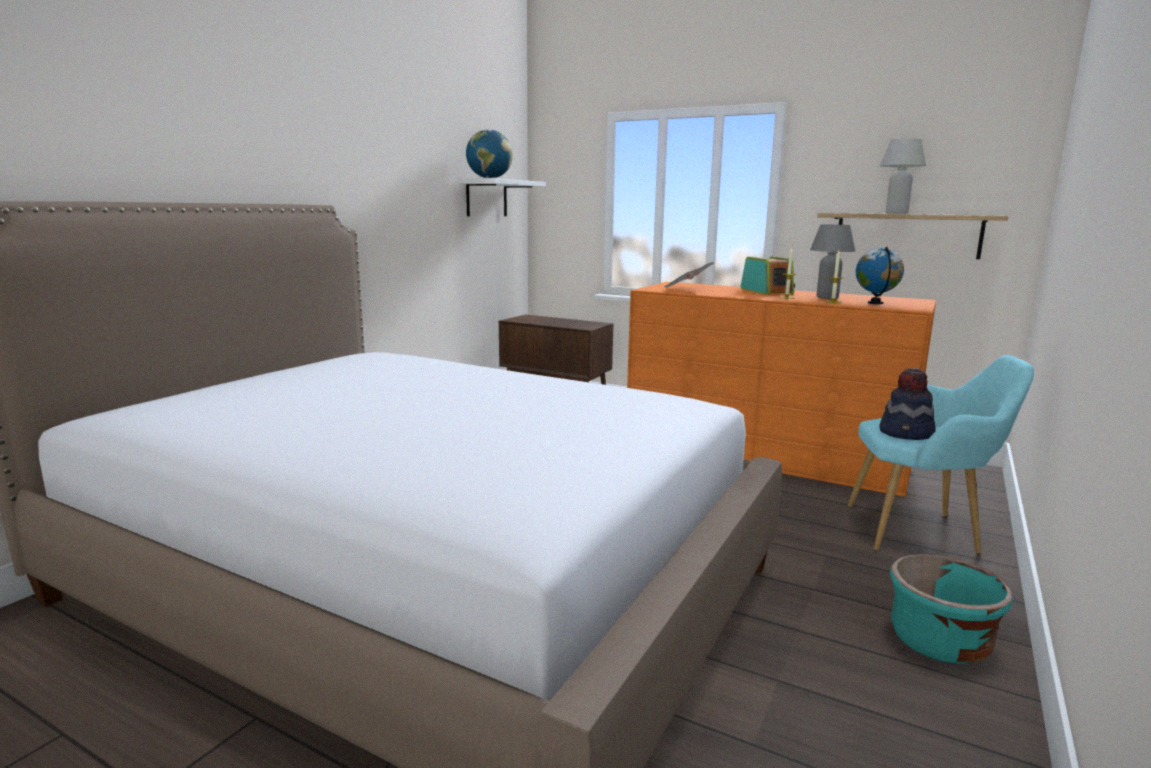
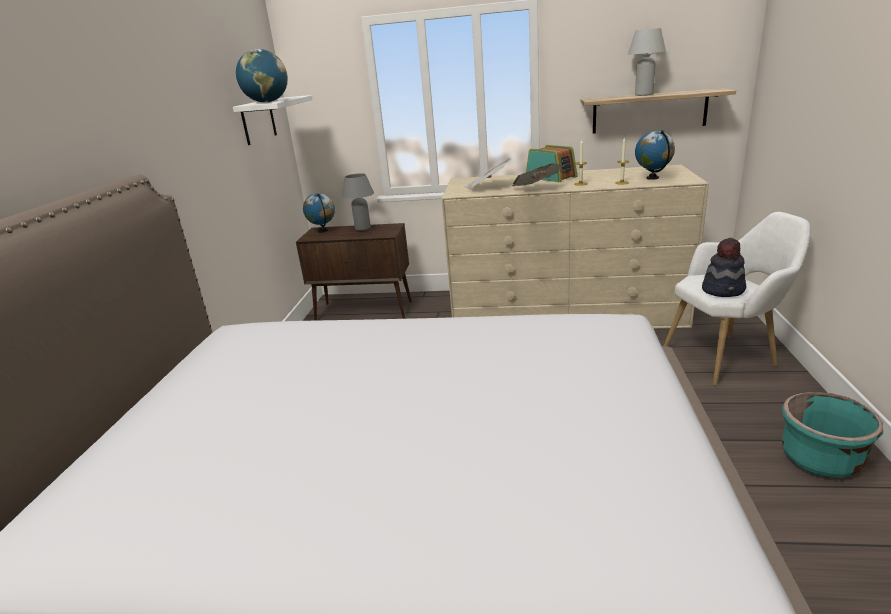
camera: 20 degrees left, 10 degrees up
(531, 317) = (323, 231): none -> globe
(732, 295) = (536, 189): none -> newspaper
(764, 452) = (565, 312): orange dresser -> beige dresser
(827, 297) = (608, 177): grey table lamp -> grey table lamp (363, 228)
(920, 531) = (726, 357): turquoise armchair -> white armchair

